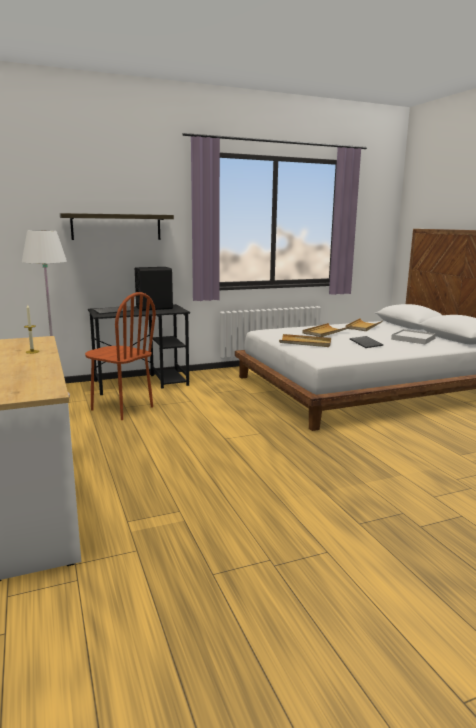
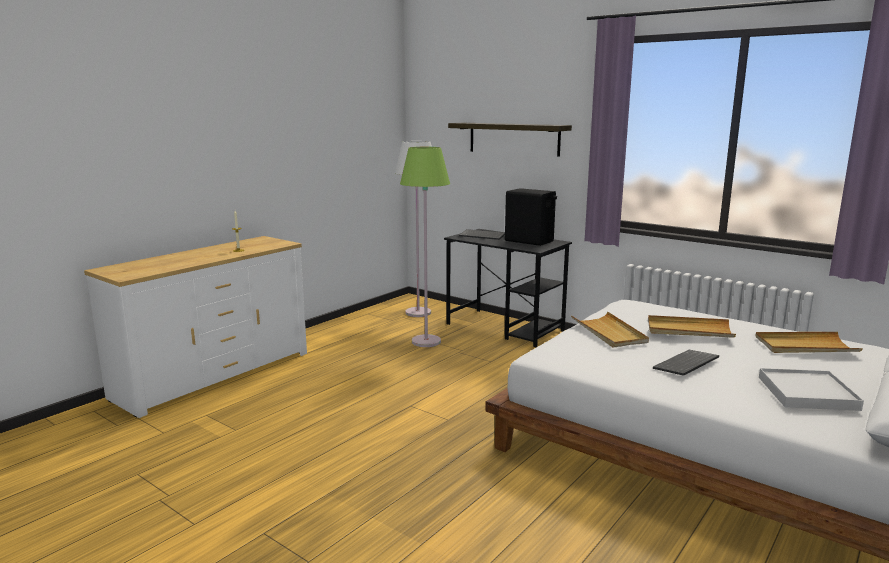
camera: 60 degrees right, 0 degrees up
(121, 408) = (426, 342): brown chair -> green floor lamp

